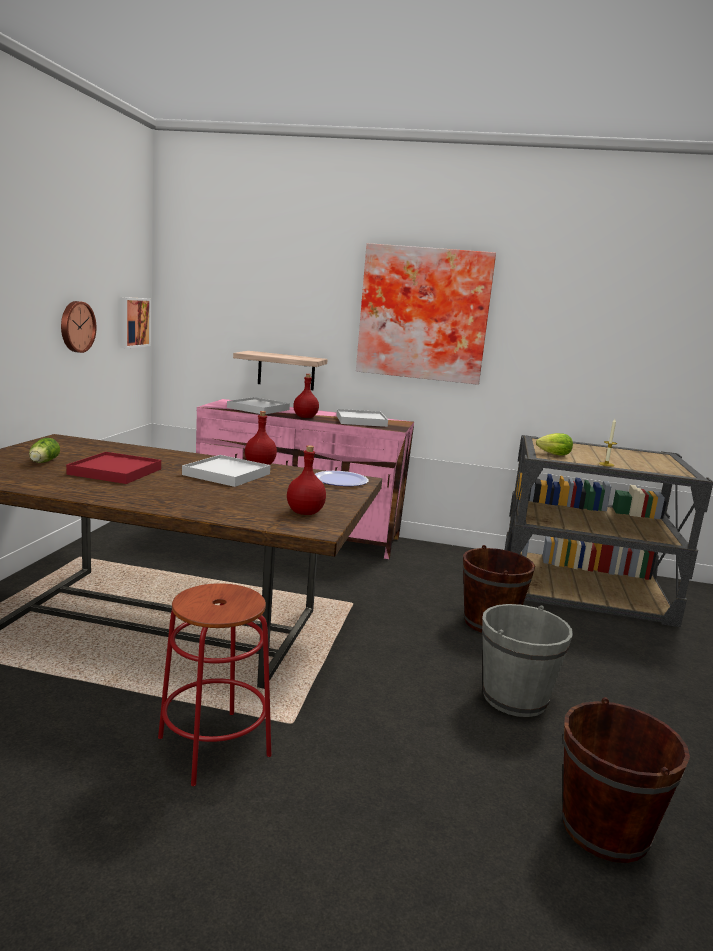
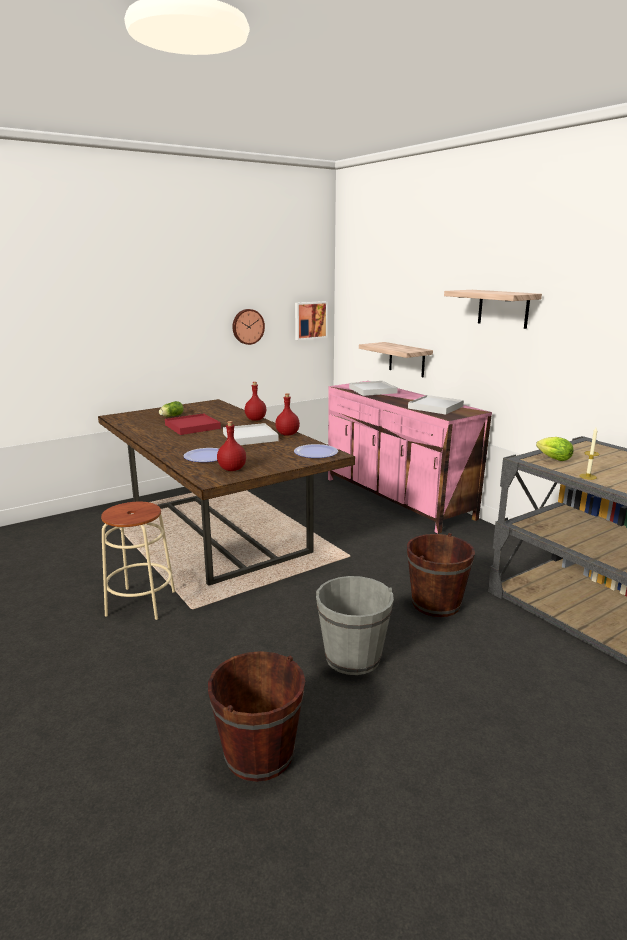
camera: 45 degrees right, 5 degrees up
(214, 746) = (141, 603): red stool -> beige stool
(236, 504) = (206, 456): none -> plate
(305, 417) = (392, 400): red bottle -> red bottle (256, 419)
(424, 314) = (503, 308): picture -> shelf

